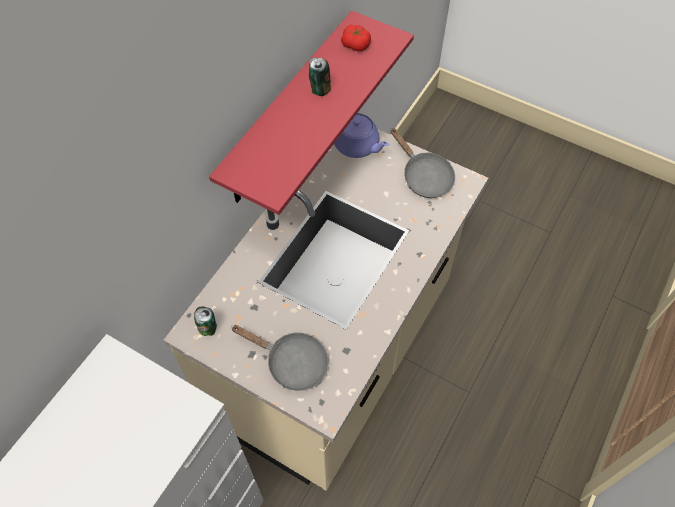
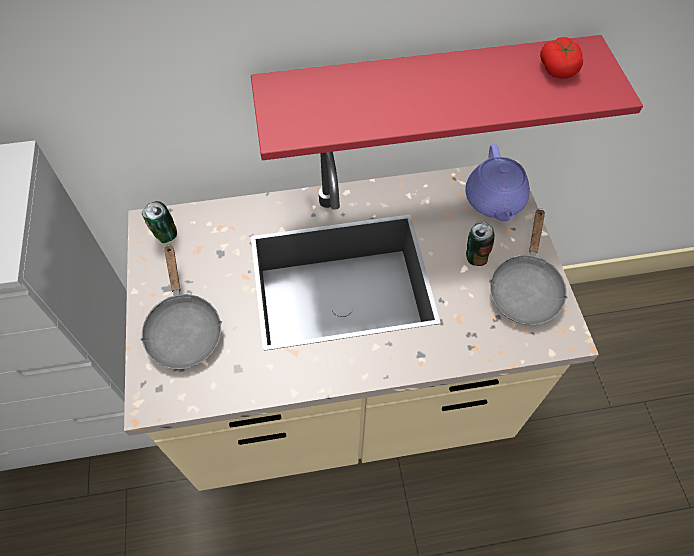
camera: 50 degrees right, 0 degrees up
(319, 90) = (457, 81): can -> can (475, 256)

